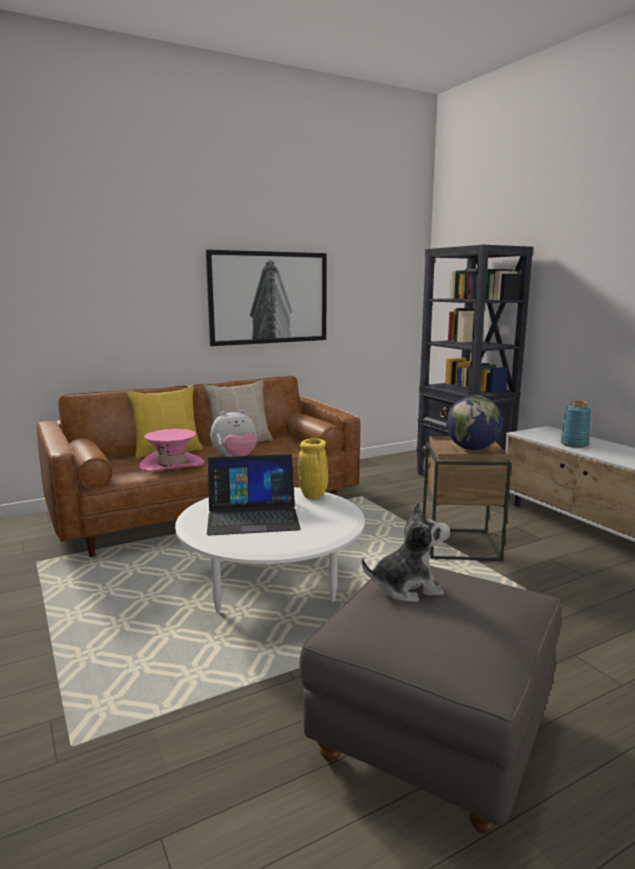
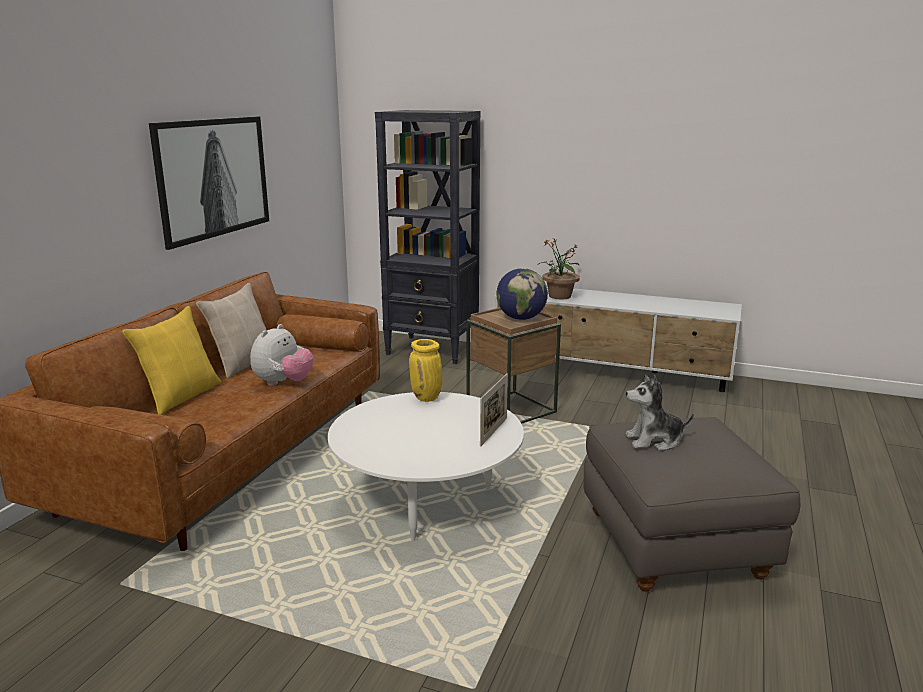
camera: 40 degrees left, 5 degrees up
(172, 465) = (227, 409): pink hat -> none
(252, 516) = (413, 433): laptop -> none
(313, 536) = (493, 432): none -> picture frame
(406, 588) = (654, 441): plush toy -> plush toy turned 135 degrees counterclockwise
(574, 444) = (559, 296): blue vase -> potted plant

